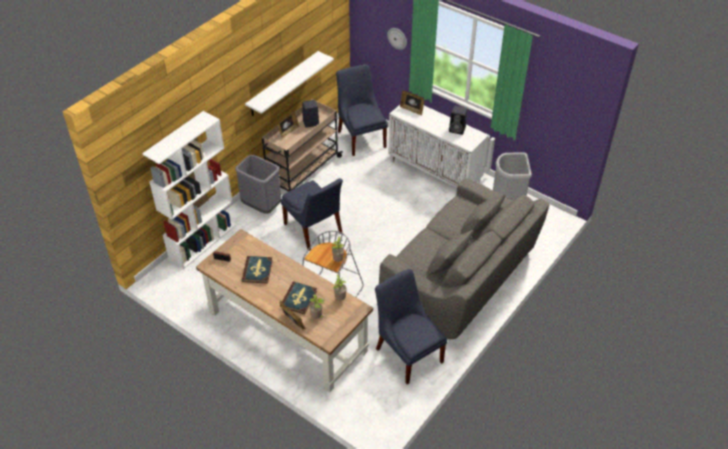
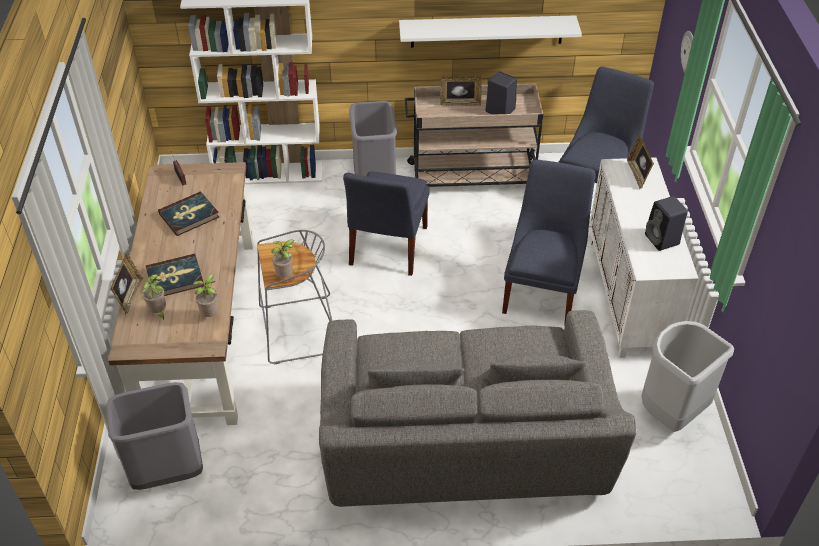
camera: 50 degrees right, 0 degrees up
(369, 393) = (168, 470): none -> grey trash can
(408, 353) = (272, 469): blue chair -> blue chair (543, 289)

